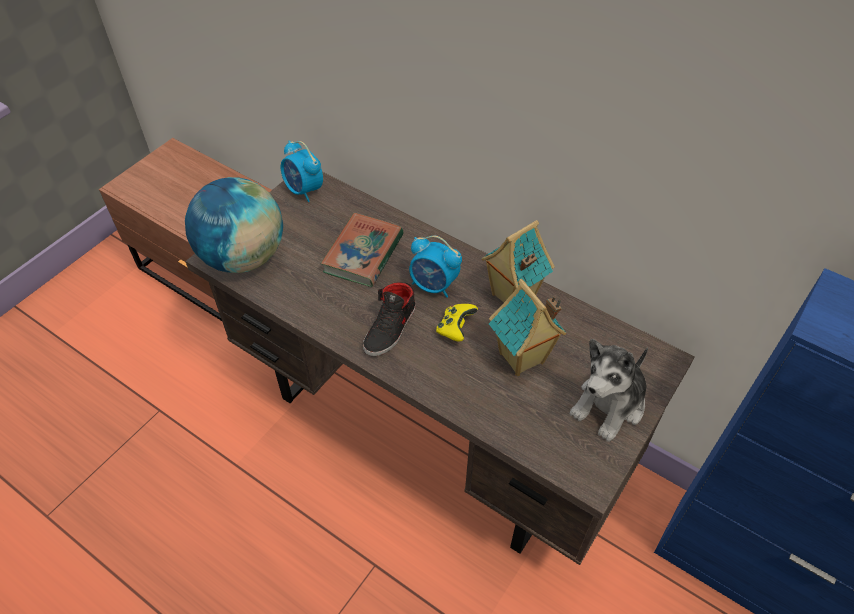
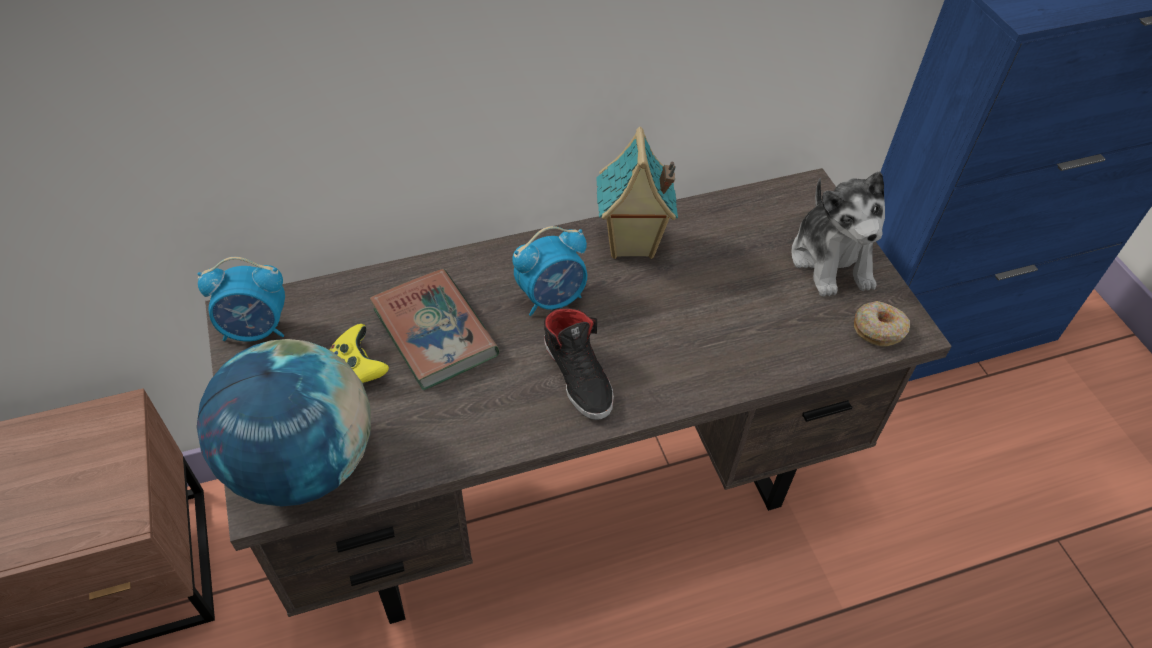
camera: 55 degrees left, 0 degrees up
(455, 328) = (632, 317): yellow game controller -> yellow game controller (358, 368)
(522, 359) = (722, 289): toy house -> none
(574, 461) = (878, 329): none -> donut

